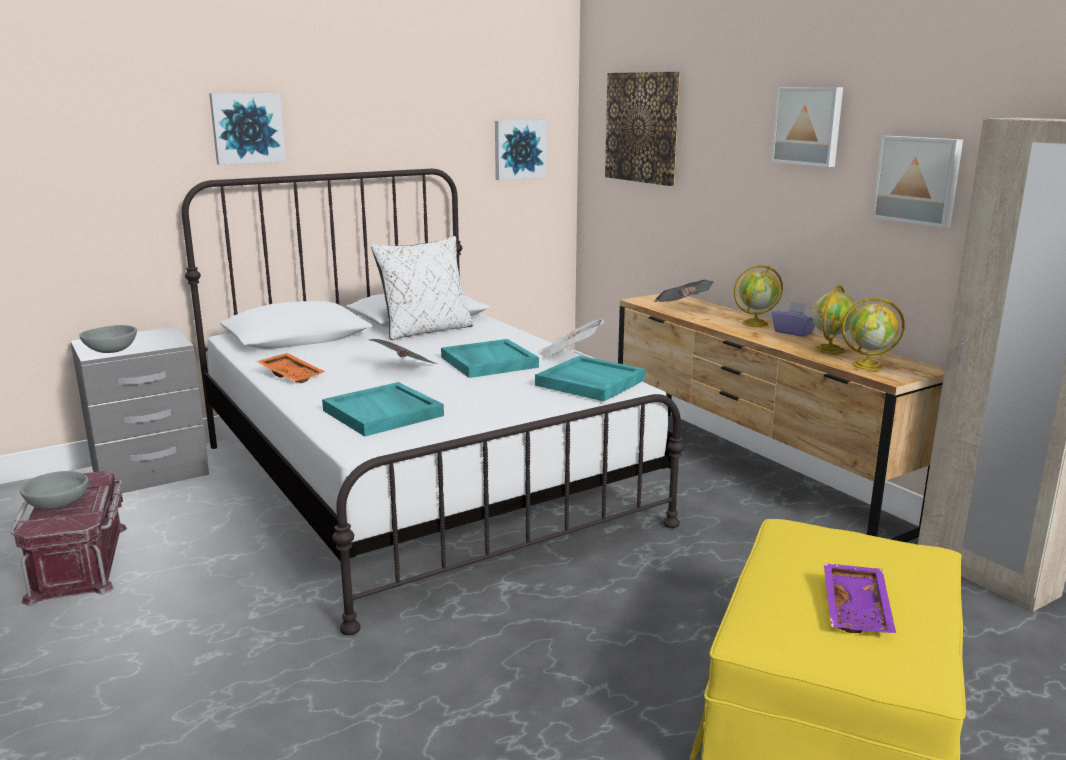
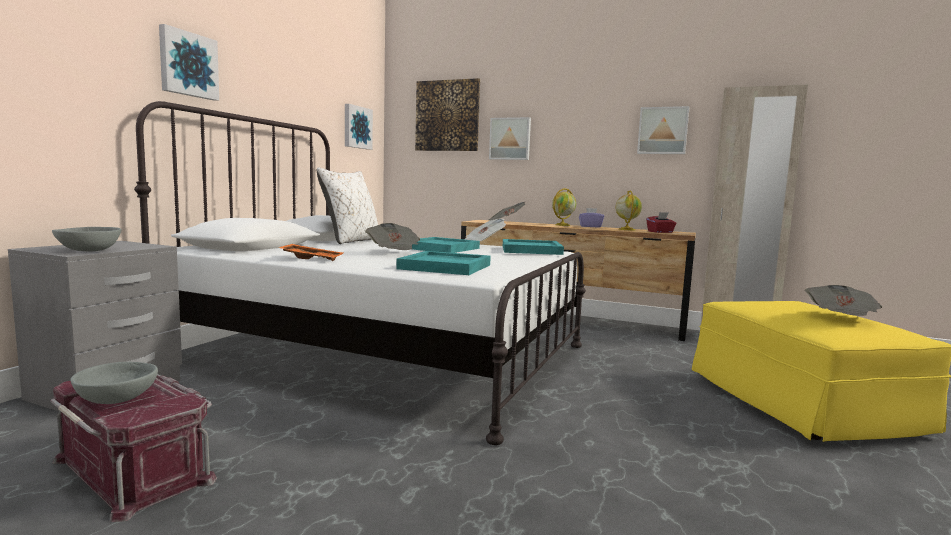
camera: 35 degrees left, 10 degrees down
(808, 126) = (585, 106): picture -> picture (510, 139)
(858, 610) = (841, 318): purple tray -> newspaper
(868, 366) = (660, 232): globe -> red tissue box

